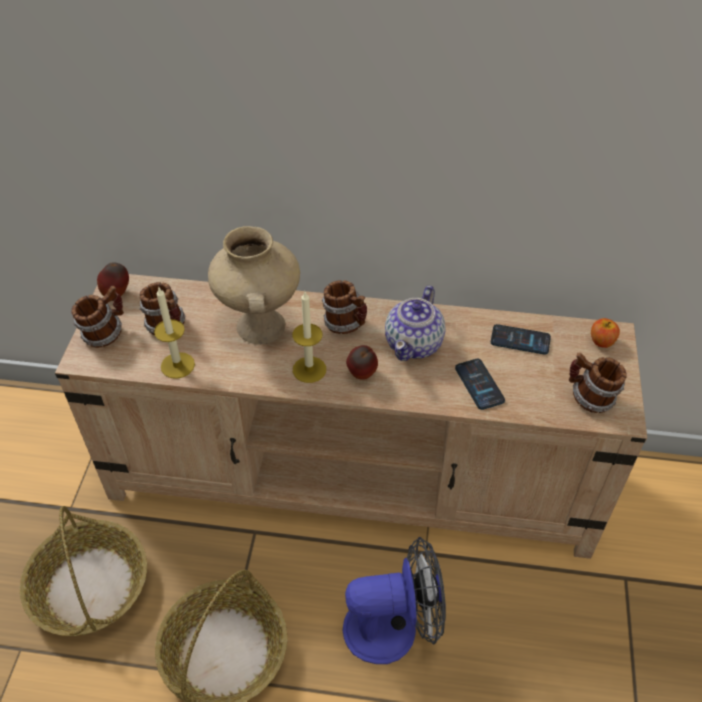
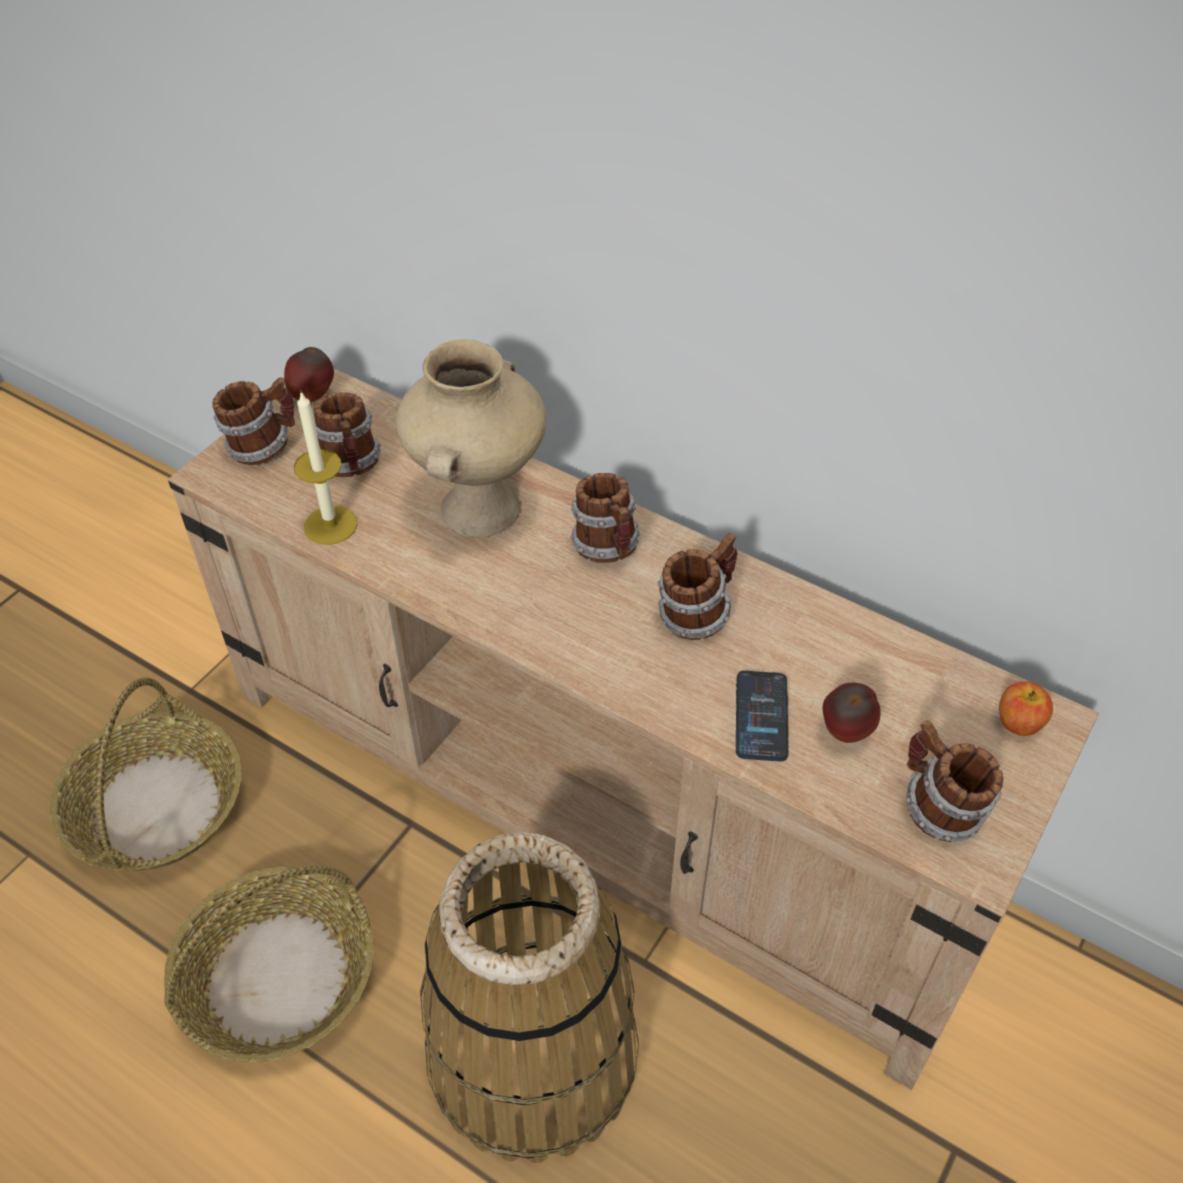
camera: 25 degrees right, 0 degrees up
(309, 369) = (511, 597): candle -> none
(361, 375) = (583, 634): apple -> apple (845, 733)
(393, 627) = (533, 1054): fan -> basket
(414, 343) = (696, 615): teapot -> mug
(520, 340) = (874, 670): phone -> none

